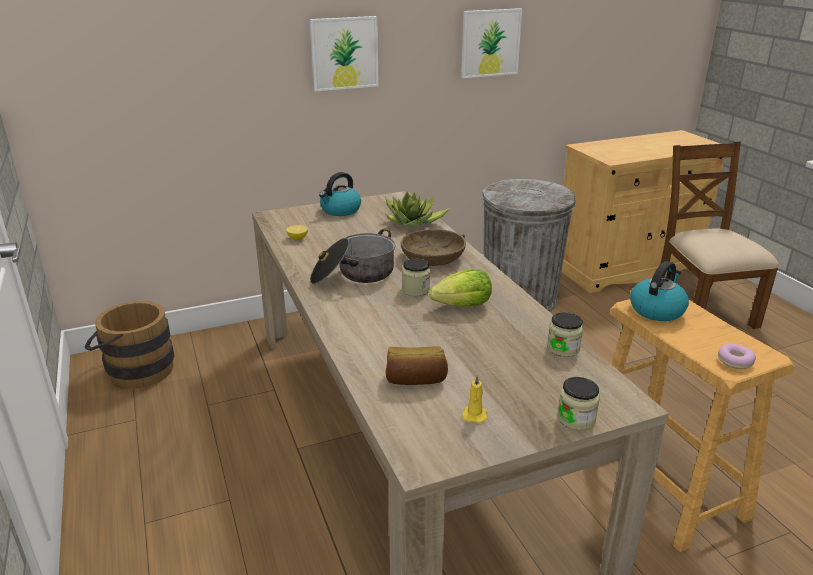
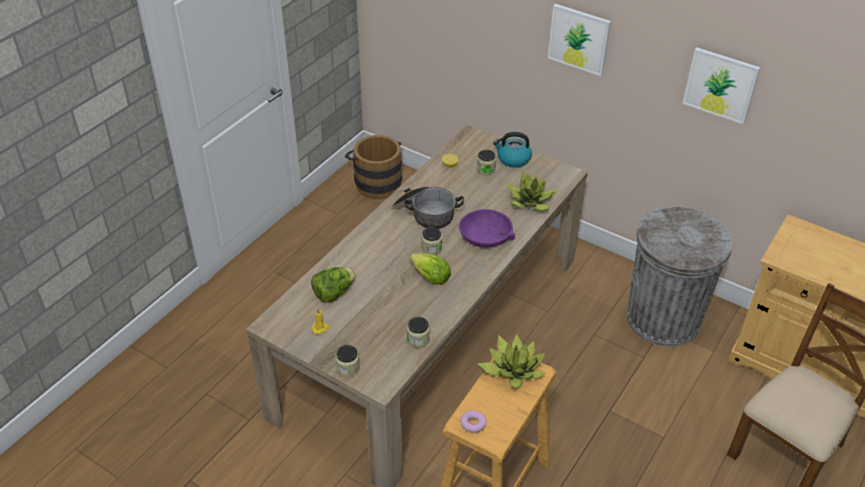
camera: 55 degrees right, 15 degrees up
(334, 226) = (485, 170): none -> jar
(415, 379) = (334, 293): bread -> lettuce
(433, 256) = (485, 235): brown bowl -> purple bowl
(657, 309) = (512, 370): kettle -> potted plant

